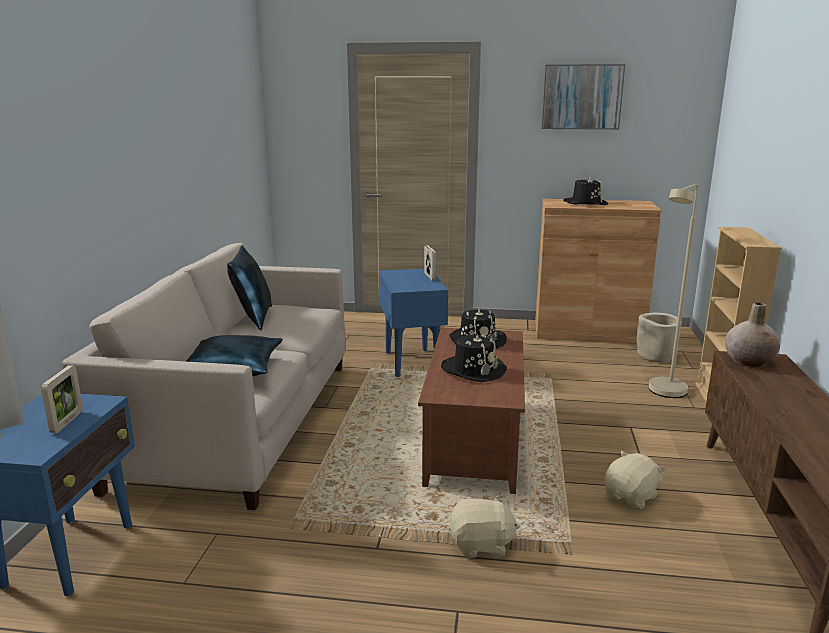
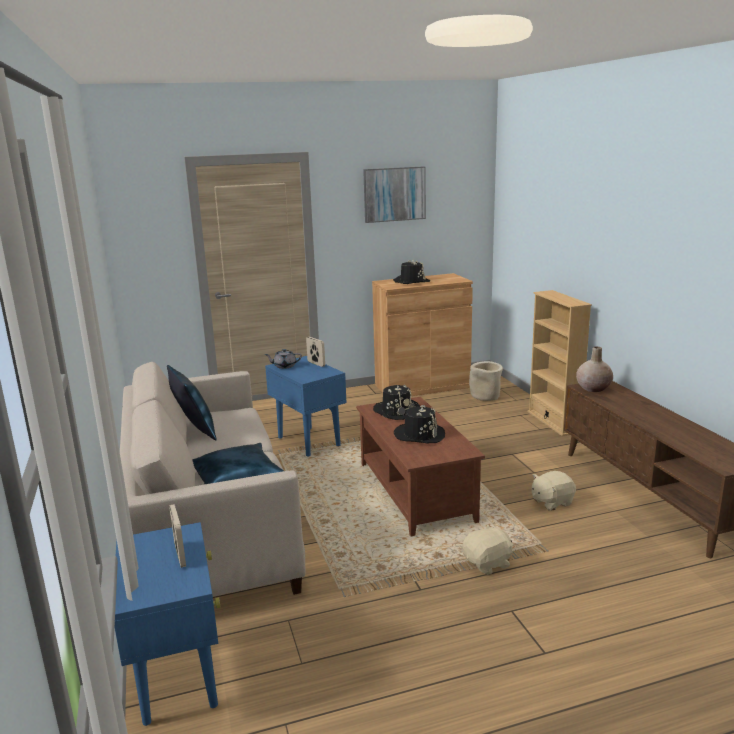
camera: 25 degrees left, 0 degrees up
(395, 274) = (284, 366): none -> grey teapot
(631, 496) = (551, 502): beige plush toy -> beige plush toy turned 135 degrees counterclockwise
(664, 394) = (513, 423): beige floor lamp -> none

